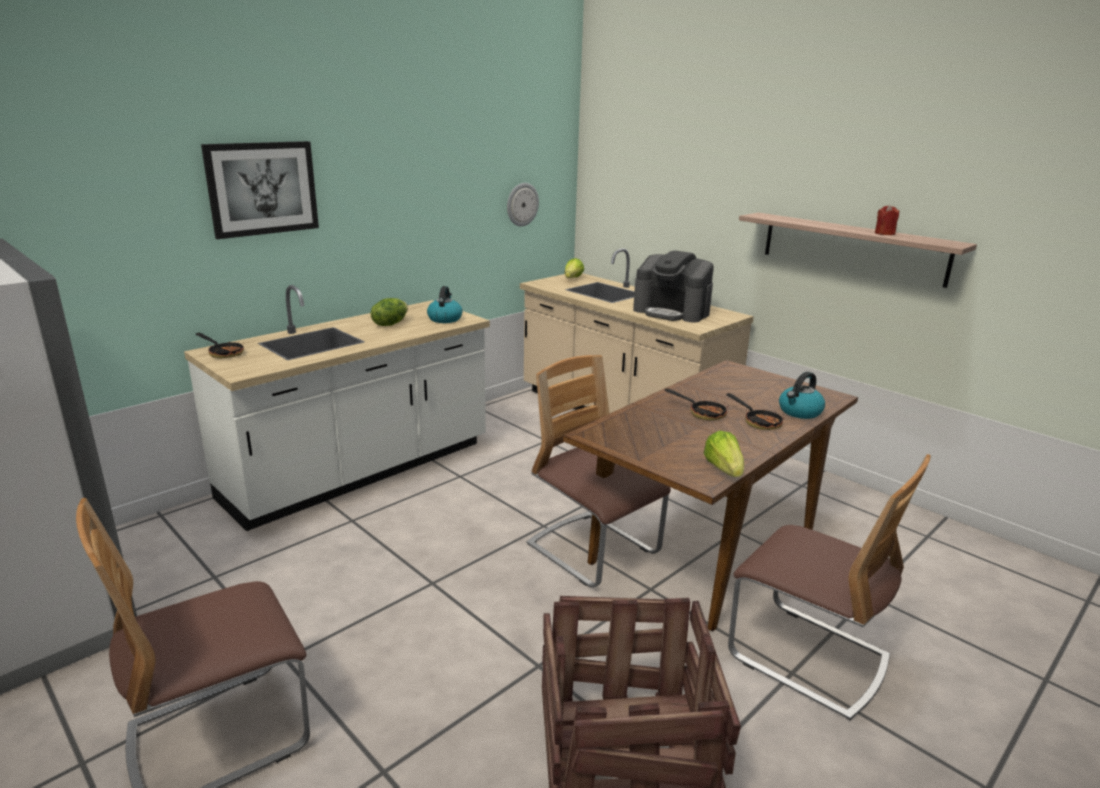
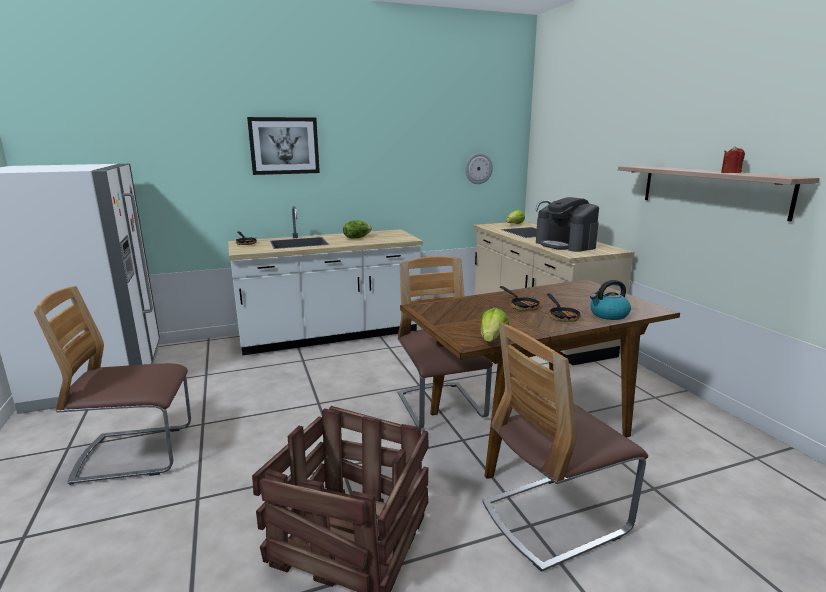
camera: 25 degrees right, 5 degrees down
(445, 319) = (394, 238): kettle -> none
(807, 656) = (554, 517): chair -> chair turned 90 degrees clockwise

